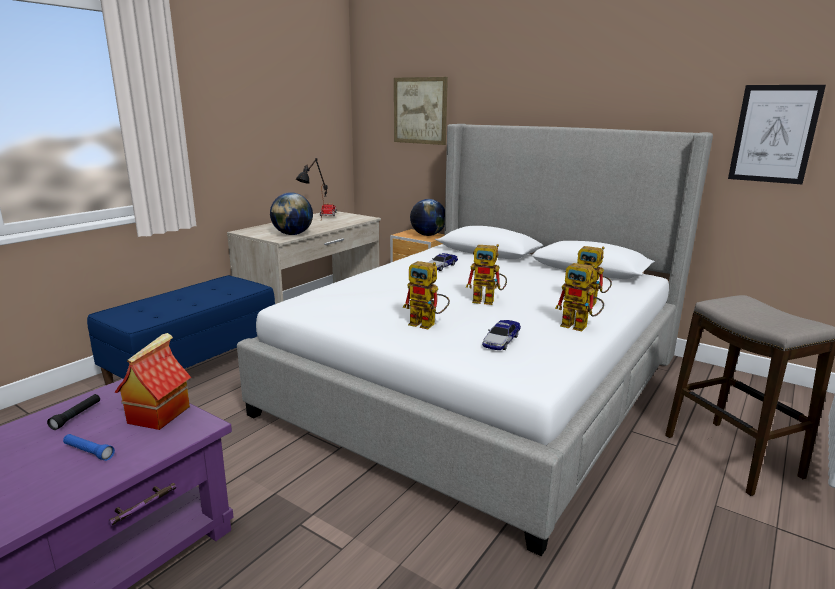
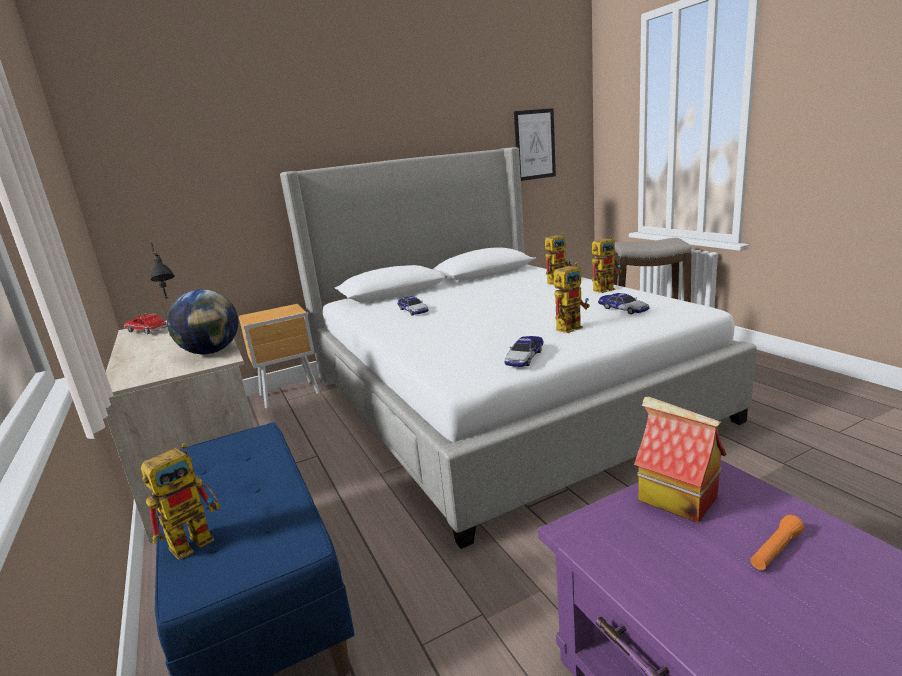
camera: 60 degrees left, 0 degrees up
(76, 416) = (668, 573): black flashlight -> none
(89, 452) = (775, 550): blue flashlight -> orange flashlight
(337, 317) = (524, 357): none -> toy car
(420, 110) = (210, 165): picture -> none
(427, 235) = (279, 311): globe -> none
(488, 301) = (530, 304): toy robot -> toy robot (199, 537)

